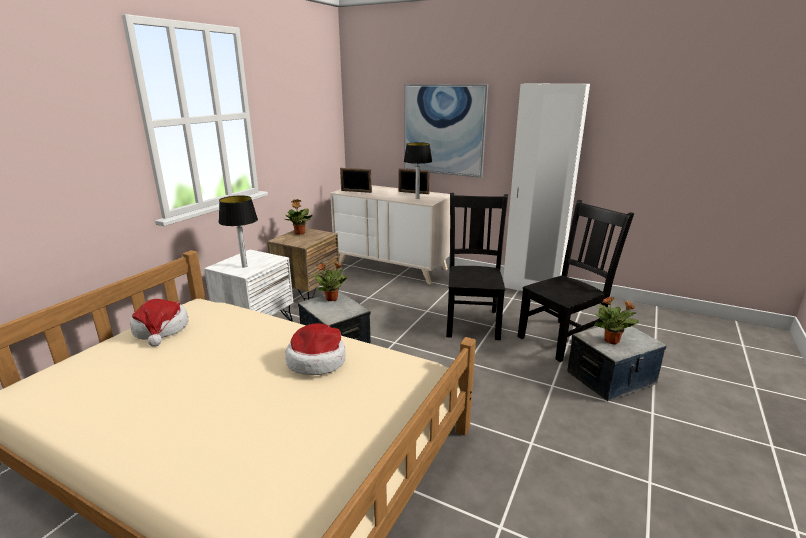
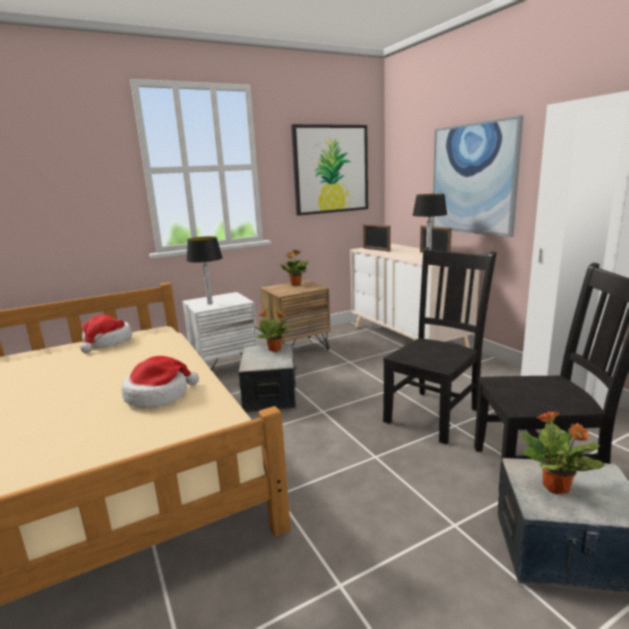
camera: 35 degrees right, 5 degrees down
(306, 115) = (331, 169): none -> picture

